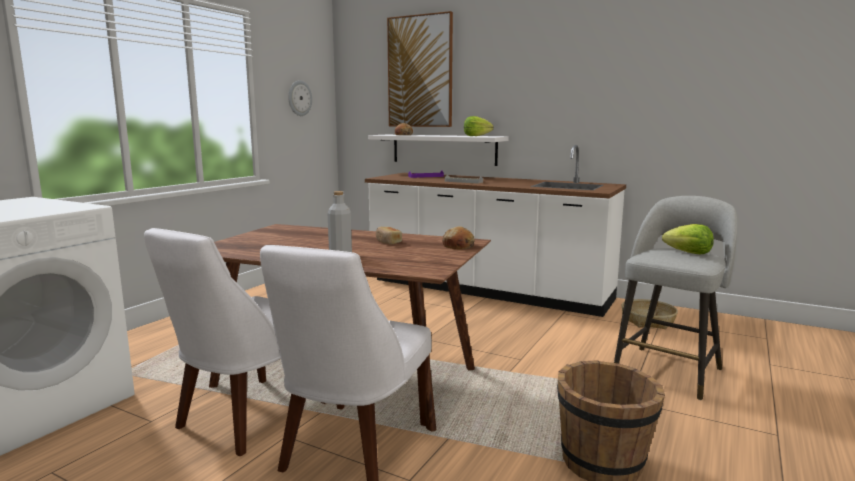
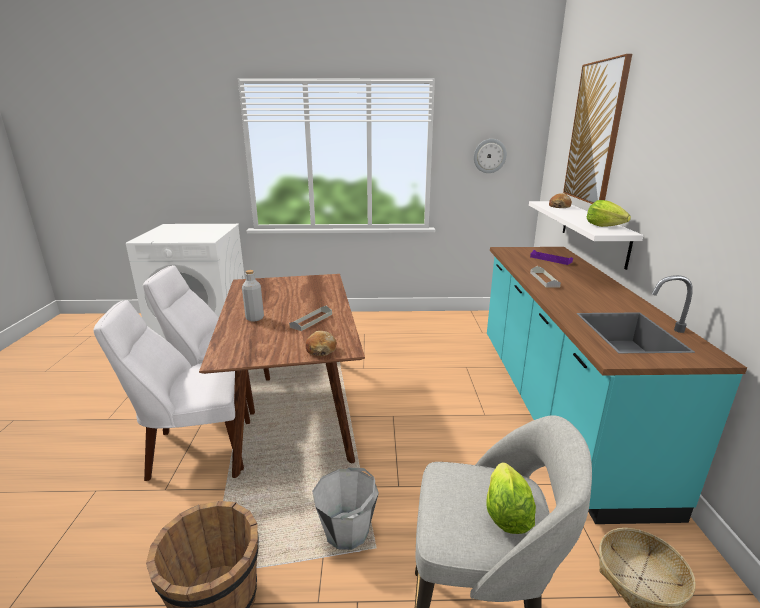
camera: 60 degrees right, 10 degrees up
(388, 242) = (311, 320): bread -> grey tray
(487, 290) = (556, 408): white counter -> turquoise counter
(556, 389) = (347, 531): none -> grey bucket

